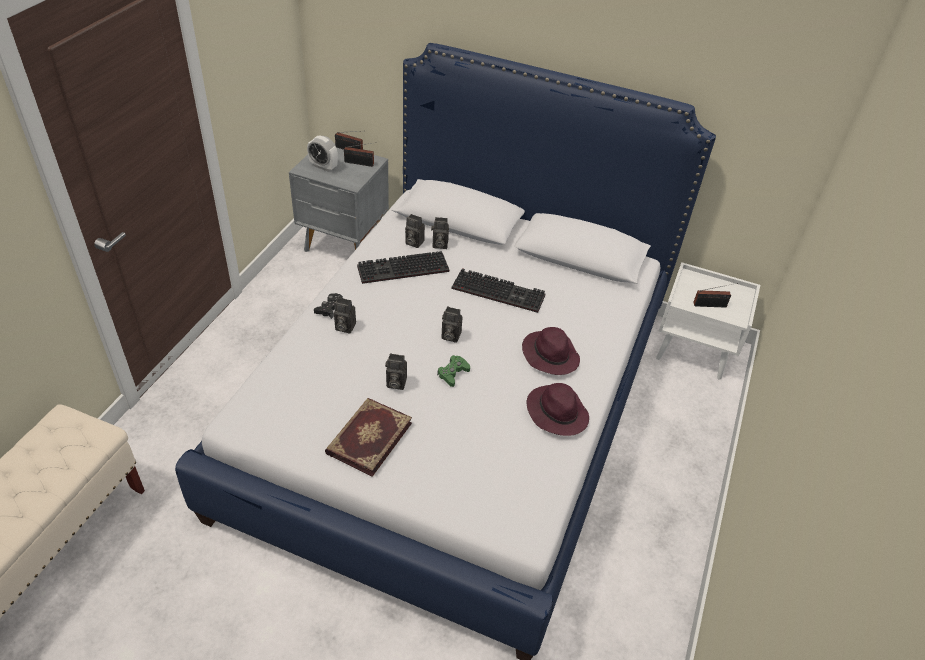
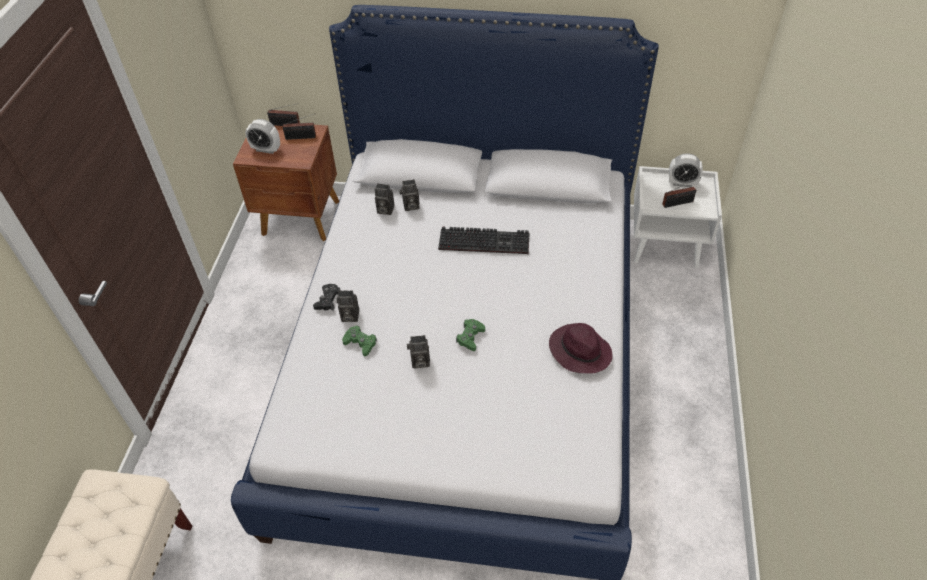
camera: 10 degrees left, 5 degrees up
(345, 245) = (301, 219): grey nightstand -> brown nightstand
(345, 352) = (360, 343): none -> green game controller
(368, 437) = (413, 424): book -> none
(402, 270) = (384, 242): keyboard -> none
(449, 336) = (454, 299): camera -> none
(549, 355) = (554, 294): purple hat -> none
(720, 288) = (682, 183): none -> alarm clock

